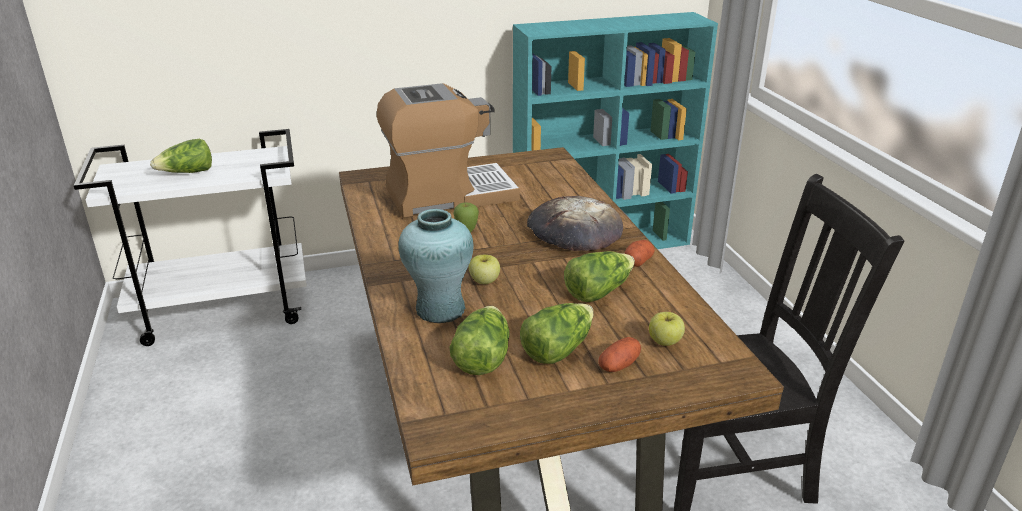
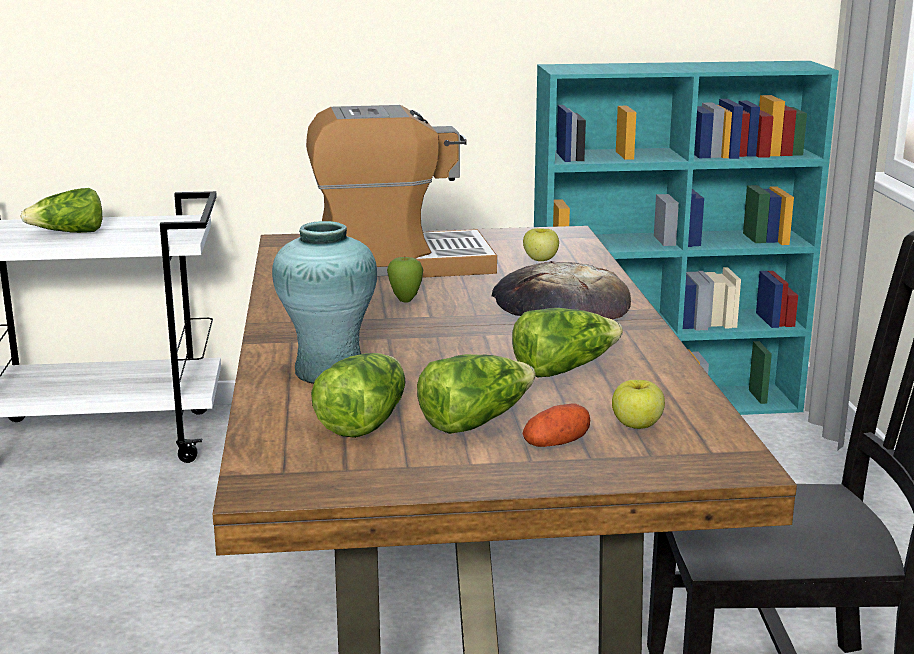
camera: 10 degrees right, 10 degrees down
(484, 281) = (405, 349): apple -> apple (540, 259)
(638, 261) = (639, 343): potato -> none

